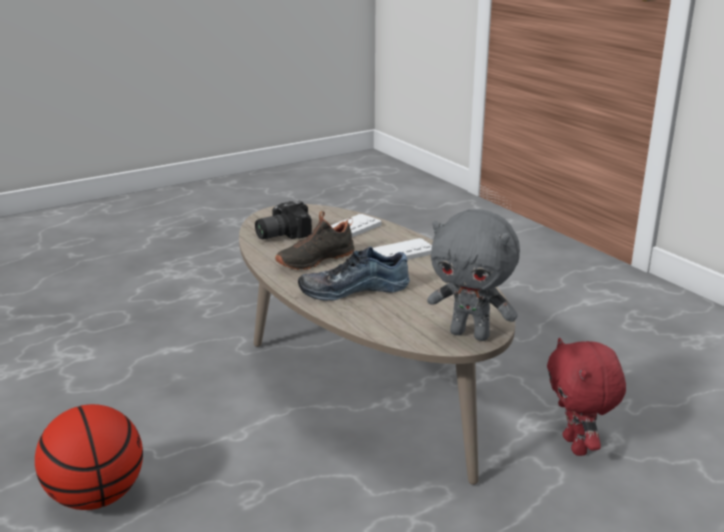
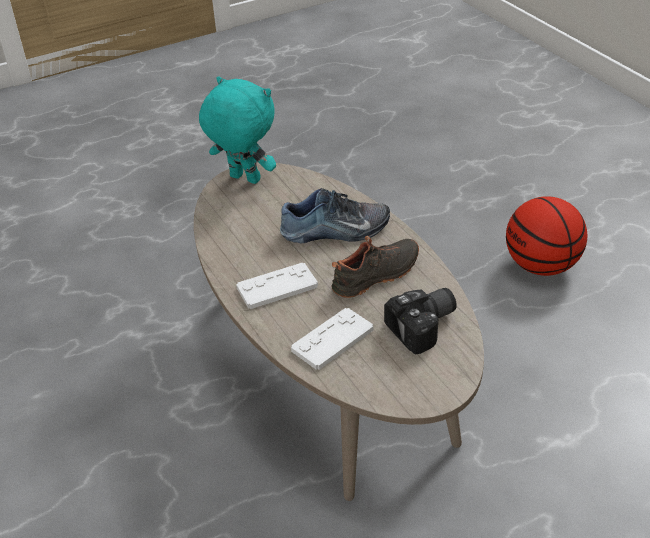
camera: 175 degrees left, 15 degrees up
(471, 334) = (243, 179): grey plush toy -> turquoise plush toy
(577, 446) = (150, 305): red plush toy -> none

